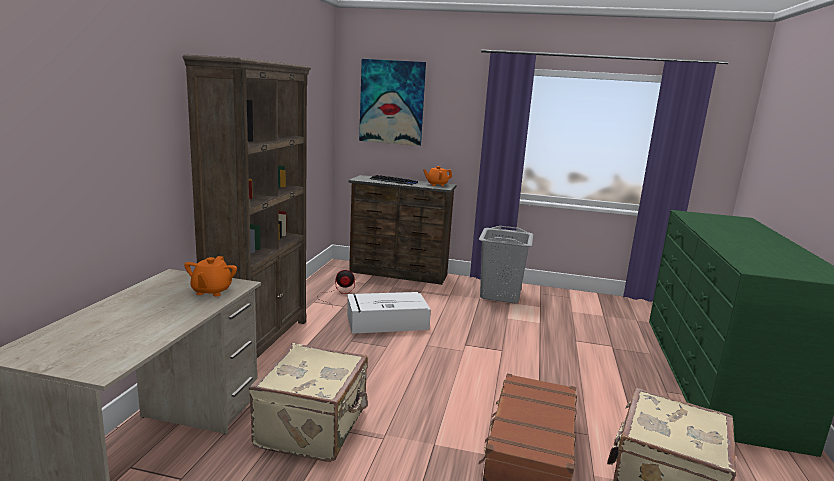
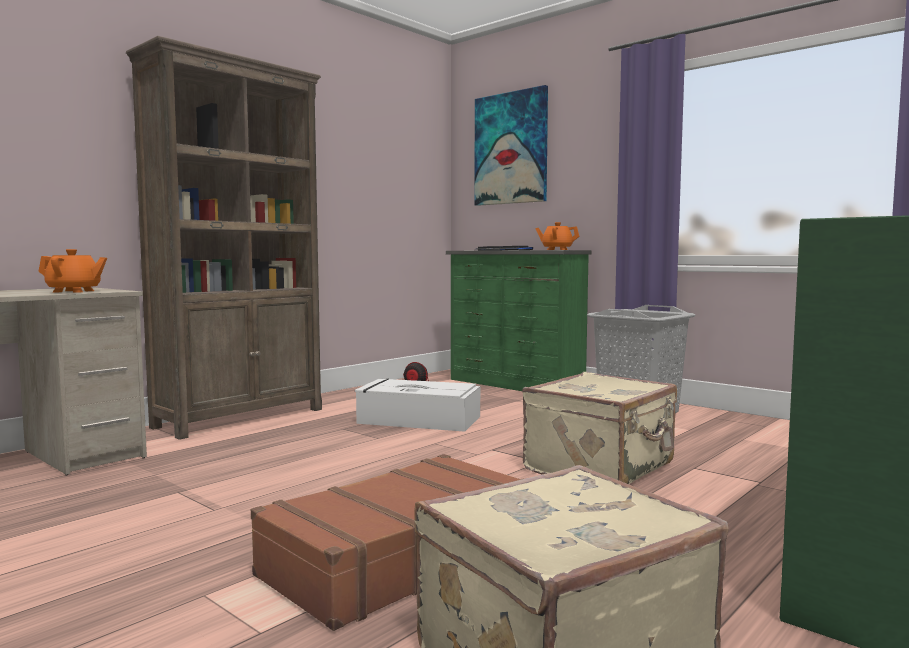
camera: 30 degrees right, 10 degrees down
(211, 291) = (74, 291): orange teapot -> orange teapot turned 120 degrees counterclockwise
(314, 427) = (158, 486): beige suitcase -> beige suitcase (601, 468)
(398, 274) = (514, 385): brown dresser -> green dresser

